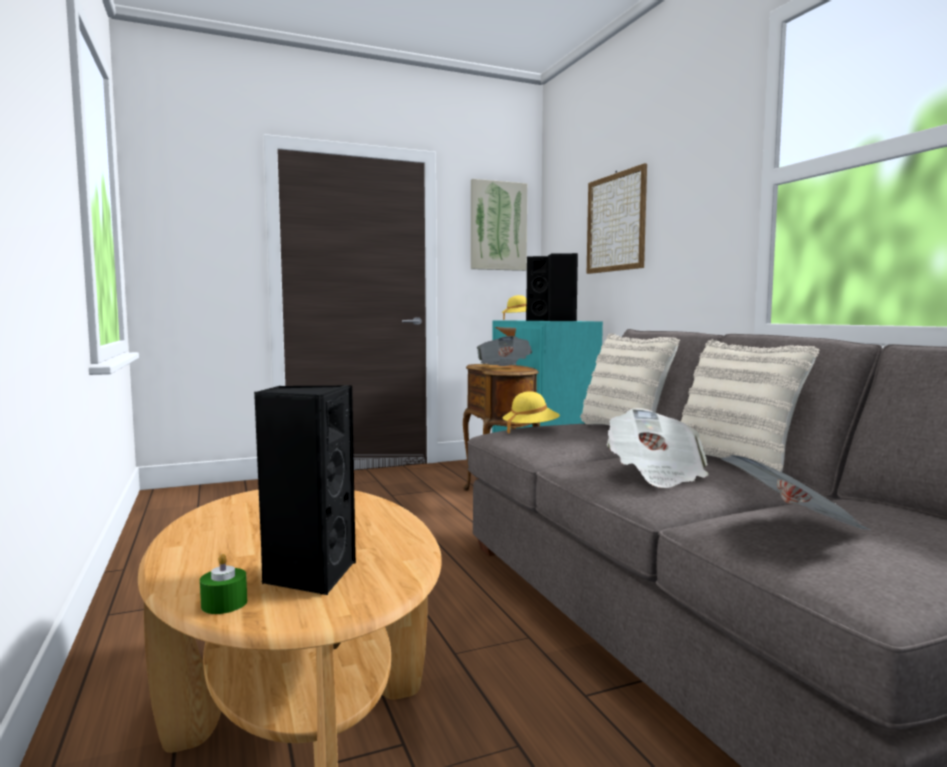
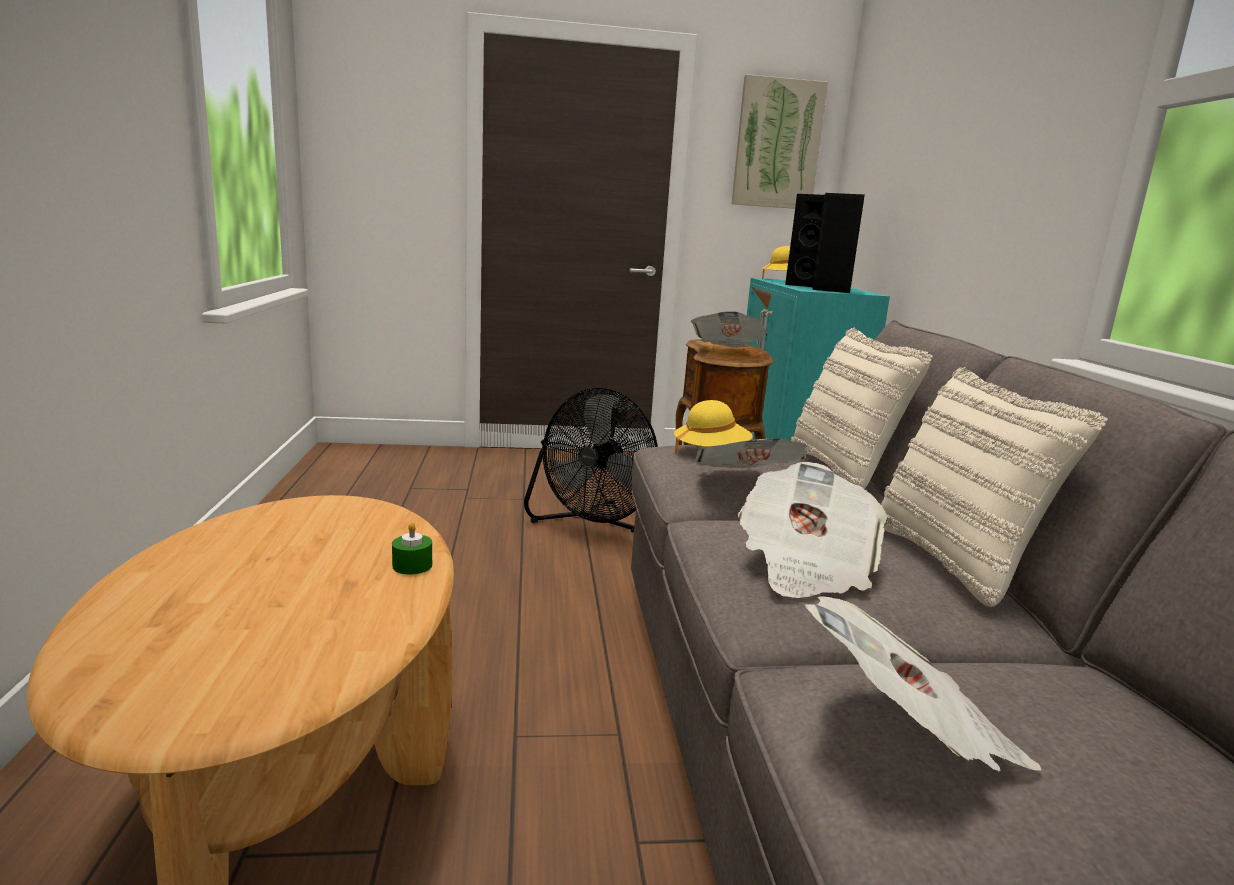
camera: 15 degrees right, 10 degrees up
(224, 603) = (95, 679): green candle -> green candle (412, 565)
(309, 575) = (228, 652): black speaker -> none
(423, 517) = (597, 529): none -> black fan
(574, 442) = (745, 485): none -> newspaper
(616, 221) = (930, 148): picture -> none

